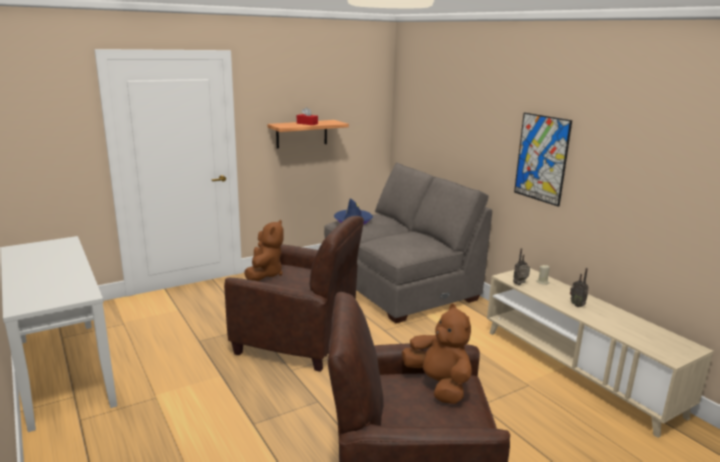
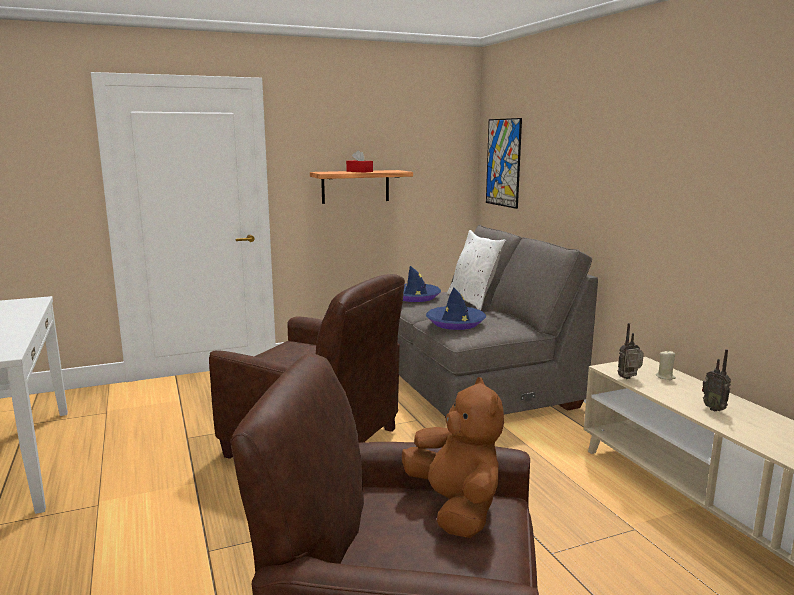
camera: 10 degrees right, 5 degrees down
(265, 274) = (274, 352): brown plush toy -> none
(392, 245) = (455, 323): none -> blue hat
(397, 223) = (473, 301): none -> white pillow
(541, 158) = (663, 198): picture -> picture (503, 162)

